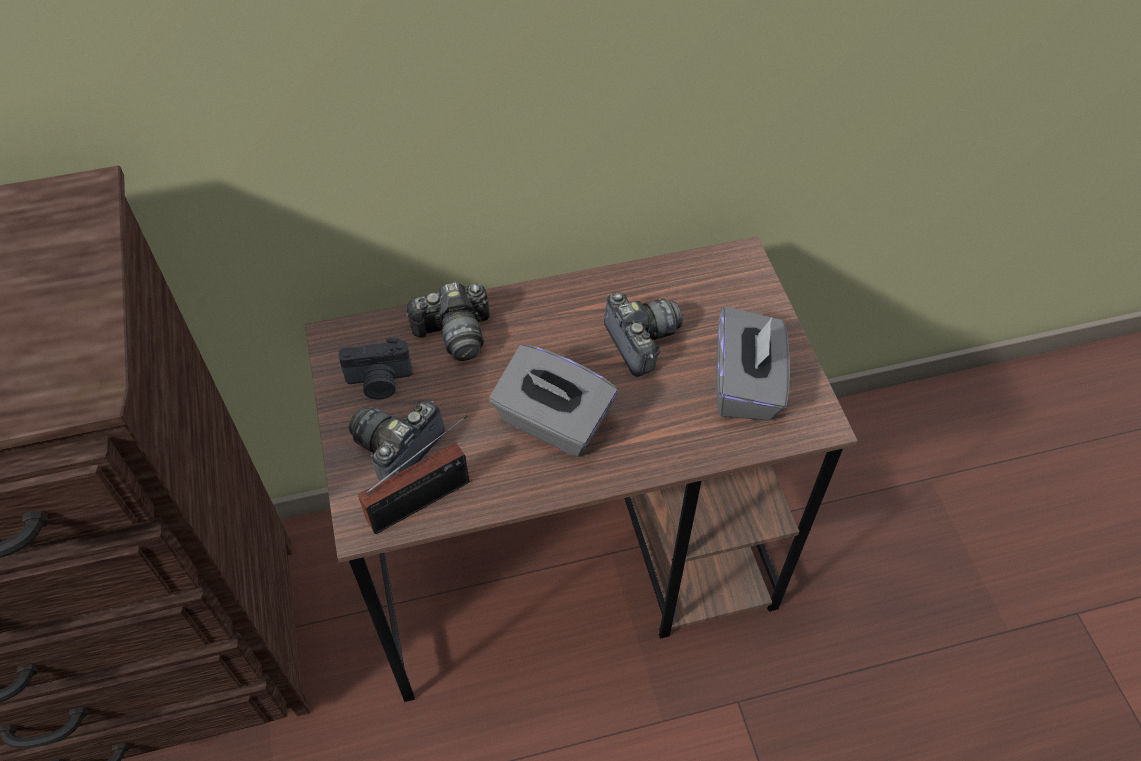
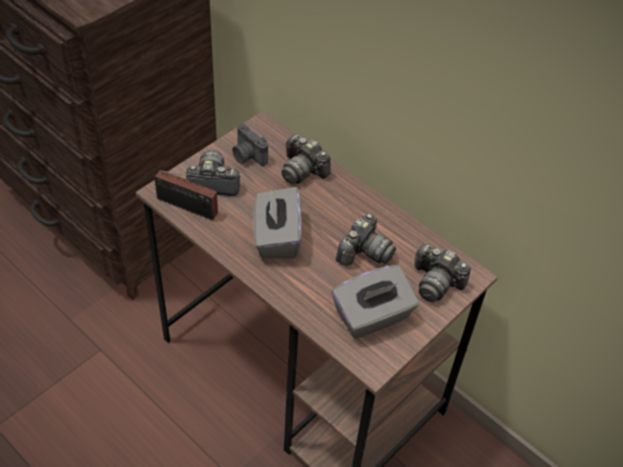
camera: 55 degrees right, 5 degrees down
(732, 296) = (436, 282): none -> camera

